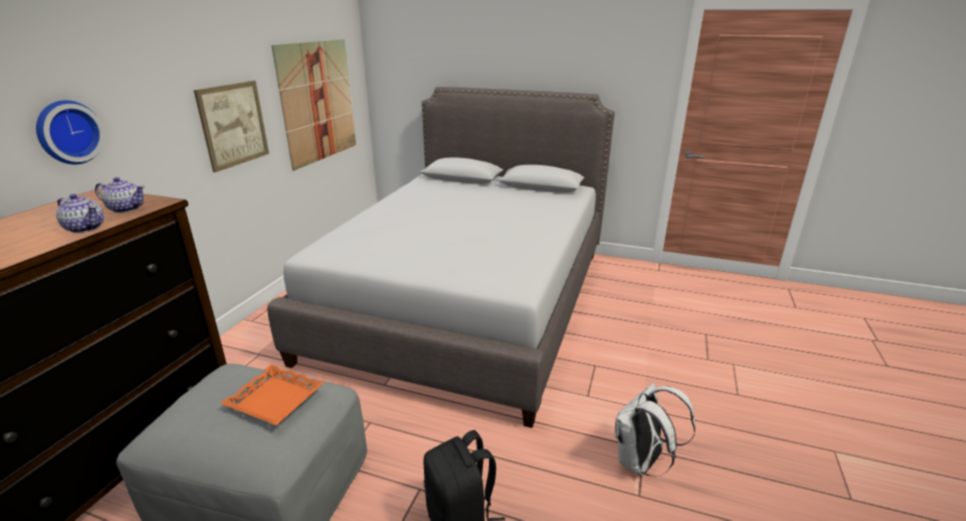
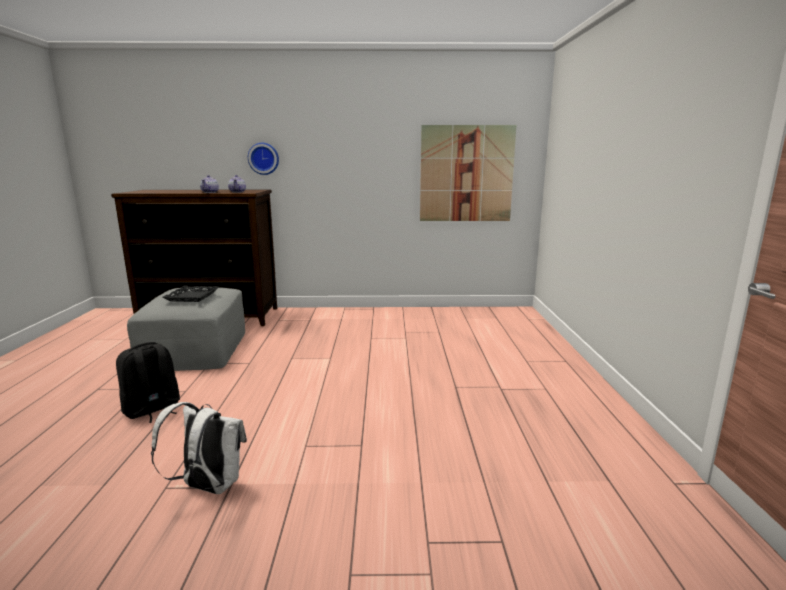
camera: 70 degrees right, 10 degrees down
(233, 124) = (370, 175): picture -> none
(274, 400) = (191, 297): orange tray -> black tray
(468, 301) = (432, 364): grey bed -> none

